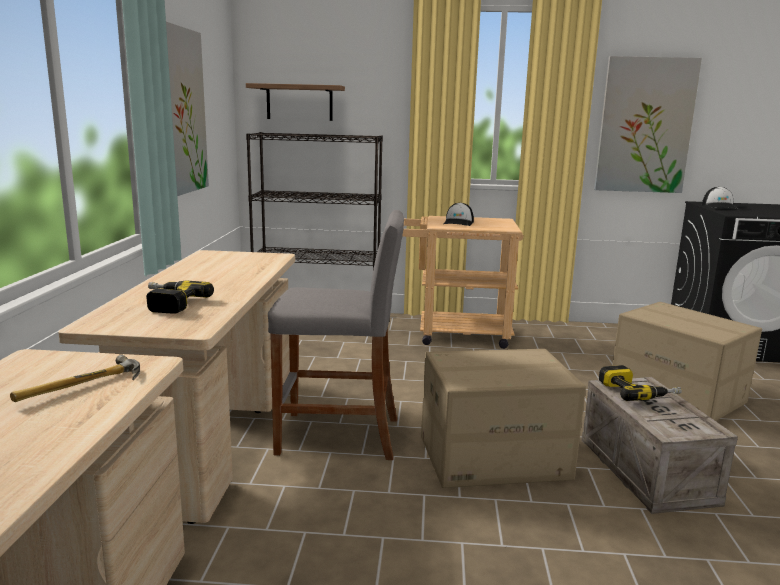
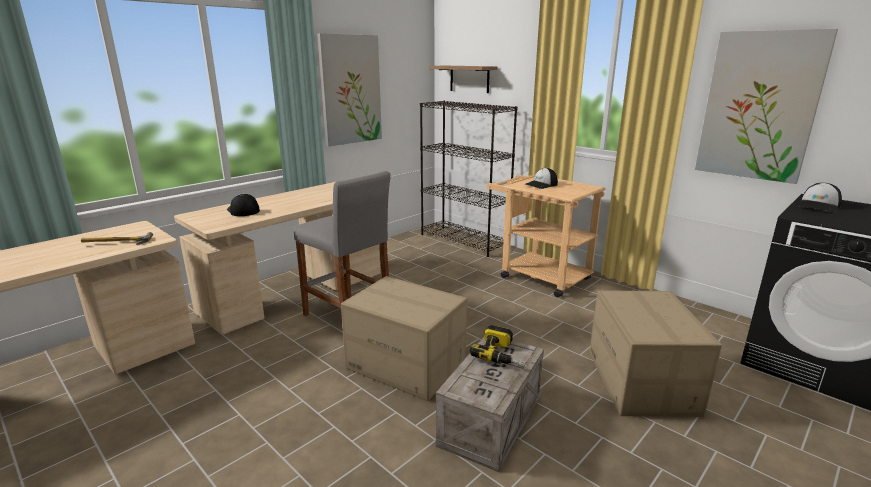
camera: 40 degrees right, 5 degrees up
(168, 303) = (243, 210): power drill -> cap

